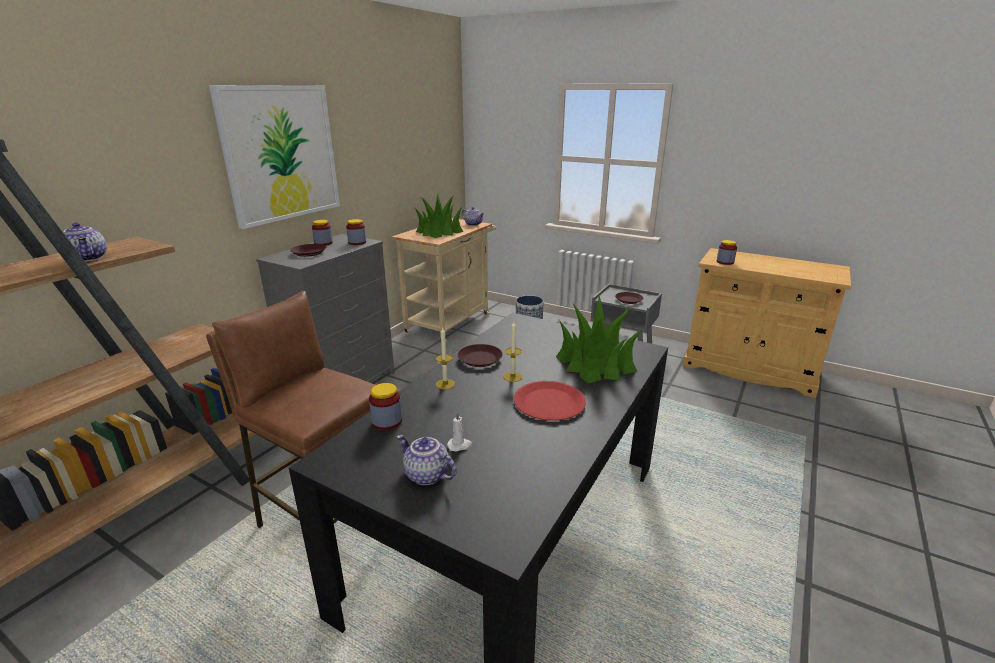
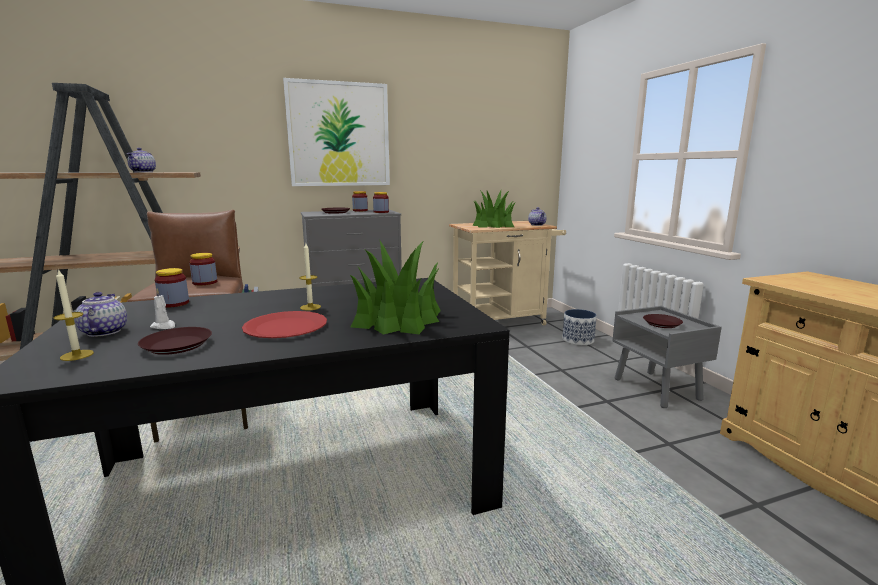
camera: 40 degrees right, 10 degrees down
(445, 384) = (259, 298): candle -> candle (77, 355)
(479, 359) = (321, 293): brown plate -> brown plate (177, 345)
(725, 262) = (792, 283): jar -> jar (205, 282)

